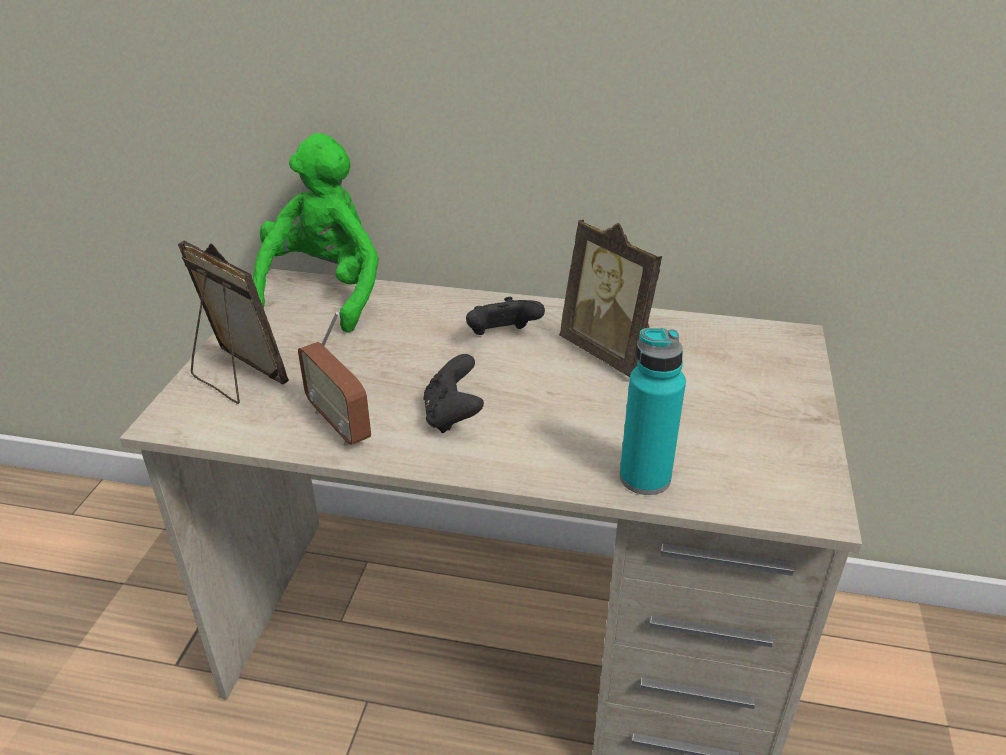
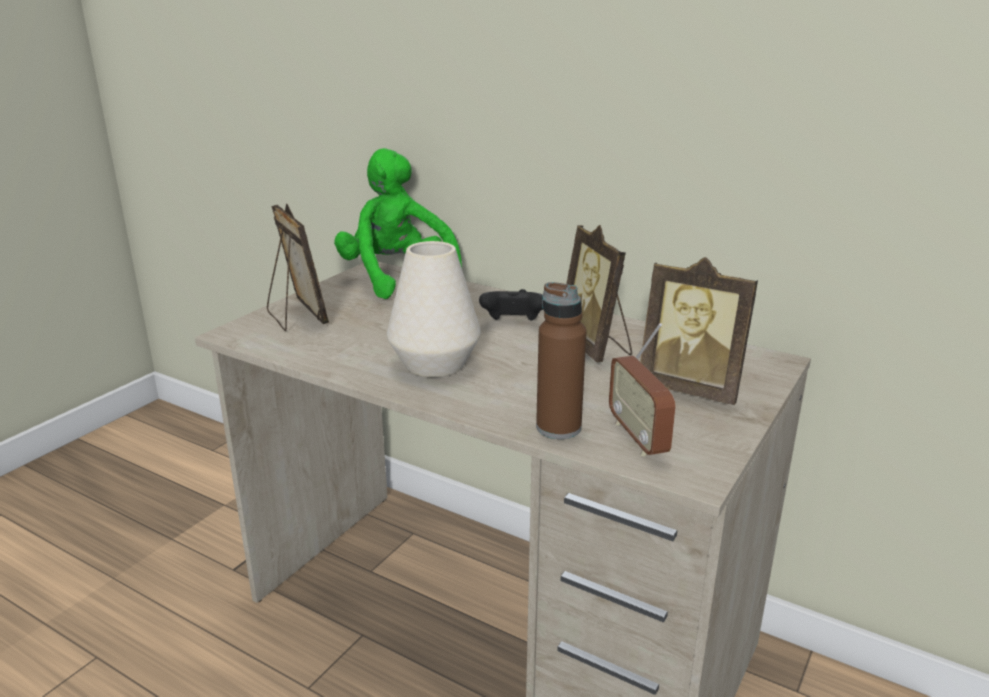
camera: 20 degrees right, 10 degrees down
(324, 292) = (397, 278): green plush toy -> green plush toy turned 60 degrees counterclockwise
(339, 424) = (347, 354): radio -> radio (638, 437)
(452, 416) = (434, 364): black game controller -> white vase
(645, 478) = (558, 428): turquoise bottle -> brown bottle
(740, 391) = (691, 388): none -> picture frame

